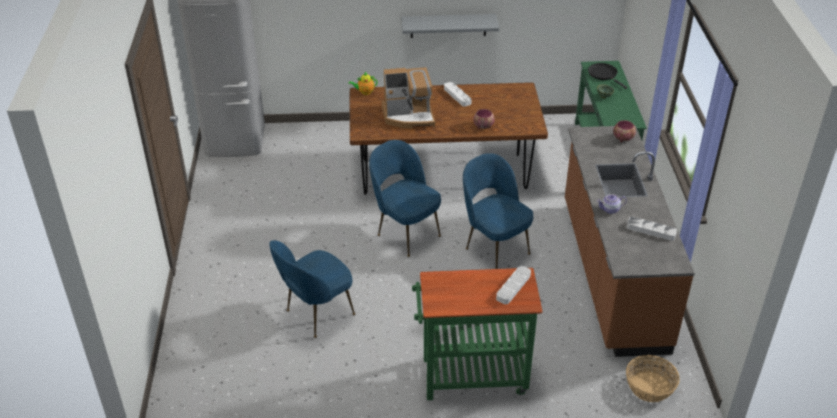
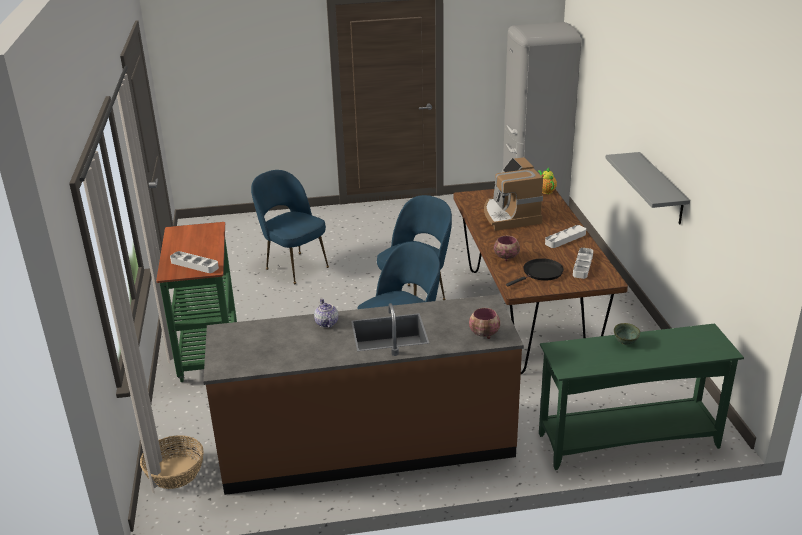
camera: 85 degrees right, 10 degrees down
(604, 74) = (689, 343): black frying pan -> black frying pan (540, 273)
(651, 230) = (286, 351): grey tray -> grey tray (582, 265)

